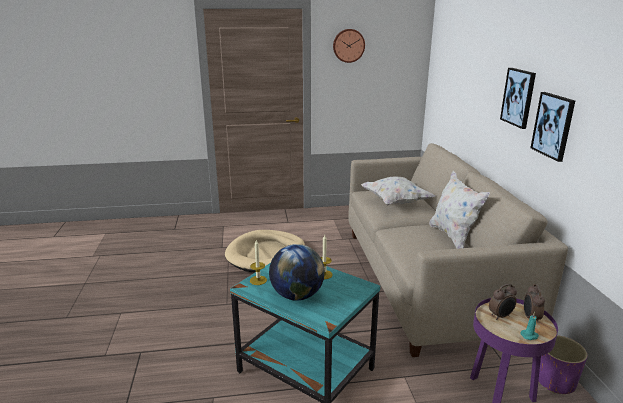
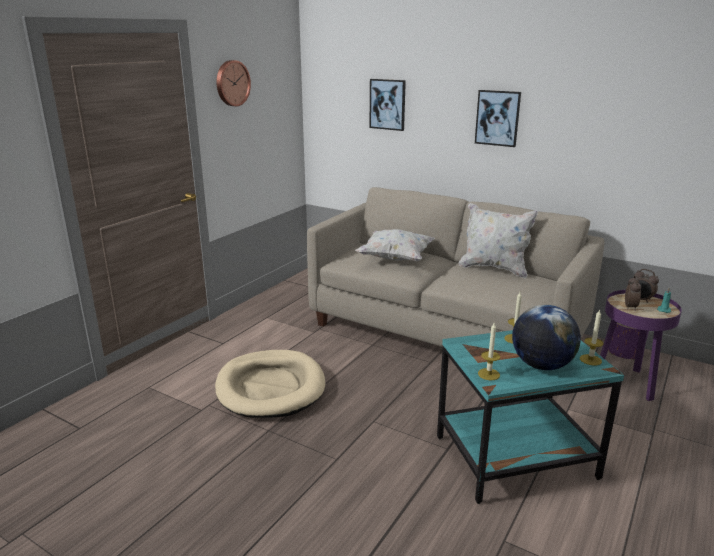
camera: 50 degrees left, 0 degrees up
(334, 312) = (590, 360): none -> candle
(553, 126) = (557, 137): picture -> picture (387, 104)

